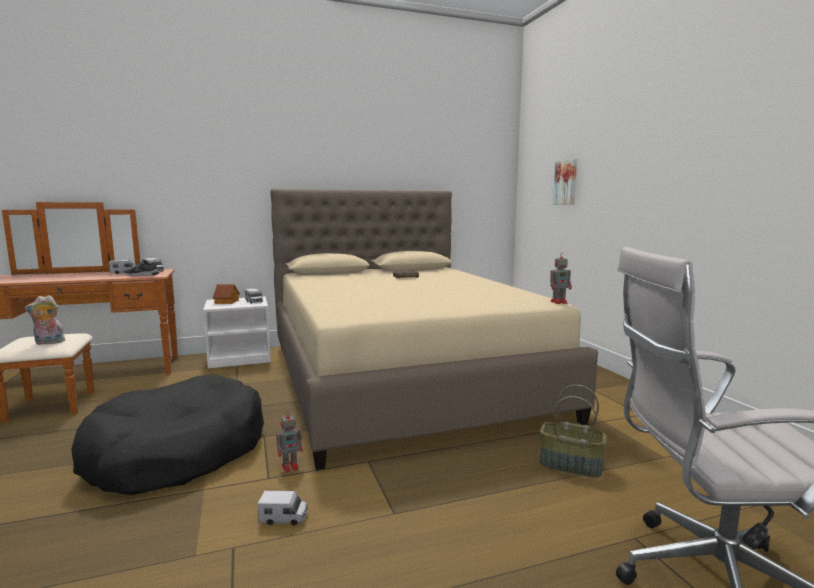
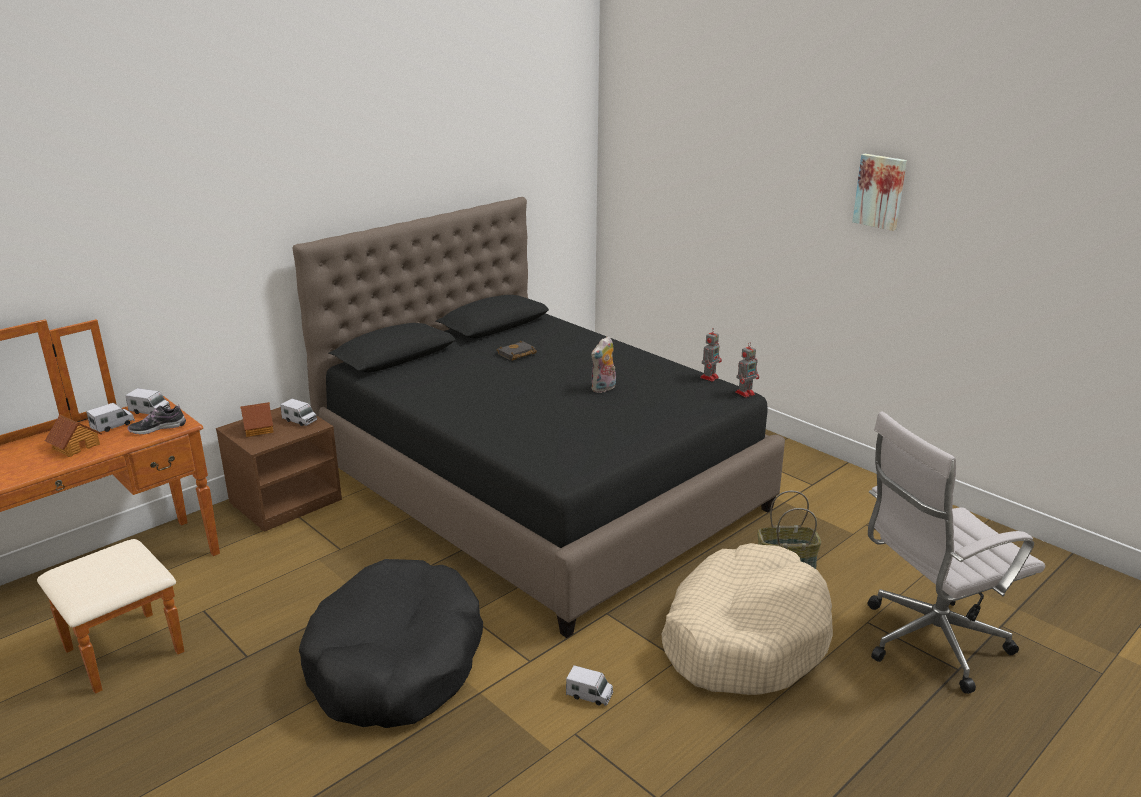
camera: 25 degrees left, 15 degrees up
(48, 343) = (125, 572): plush toy -> plush toy (604, 389)
(90, 276) = (76, 446): none -> toy house
(240, 358) = (286, 501): white nightstand -> brown nightstand
(283, 518) = (589, 695): toy truck -> toy truck turned 45 degrees clockwise
(291, 466) = (538, 642): toy robot -> toy robot (709, 377)
(403, 378) = (540, 488): beige bed -> black bed
(478, 513) = (744, 637): none -> beige dog bed
(566, 182) = (685, 187): picture -> picture (880, 191)

